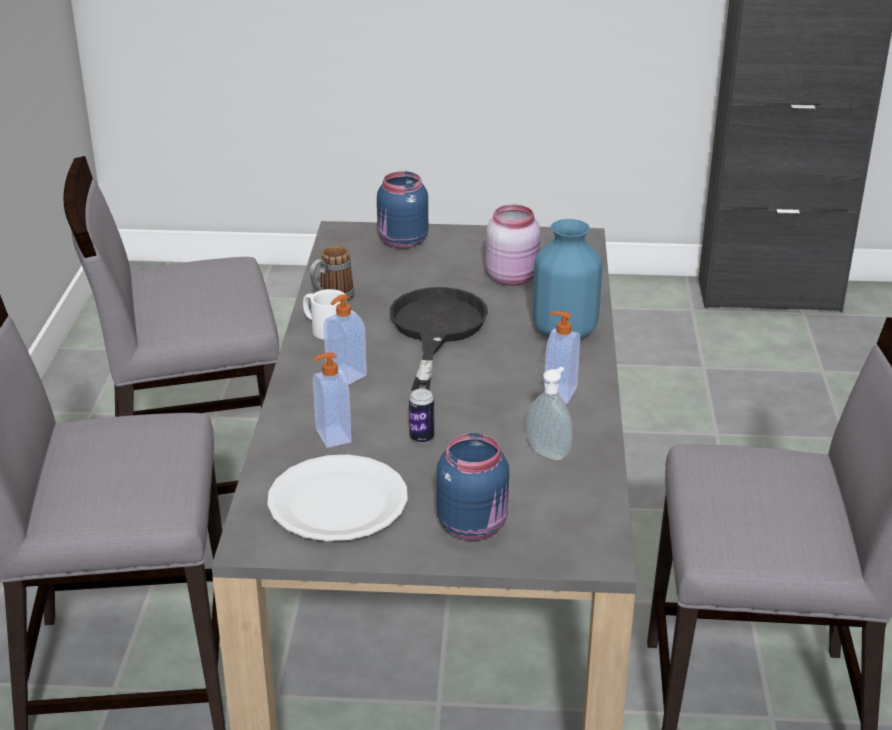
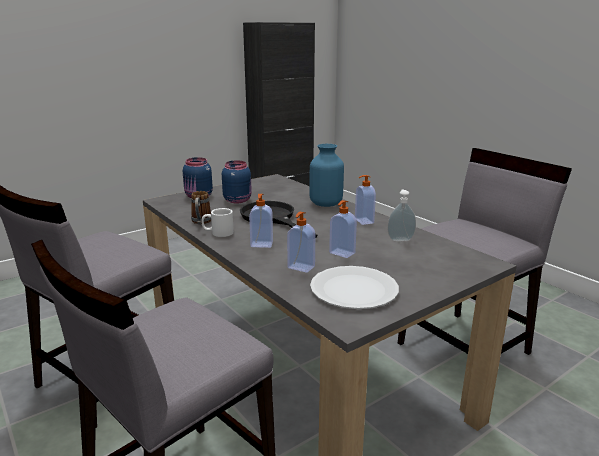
camera: 40 degrees left, 10 degrees down
(422, 438) = (341, 253): can -> soap dispenser
(474, 525) = (426, 273): blue jar -> blue jar (238, 200)
(513, 277) = (271, 194): pink jar -> none

